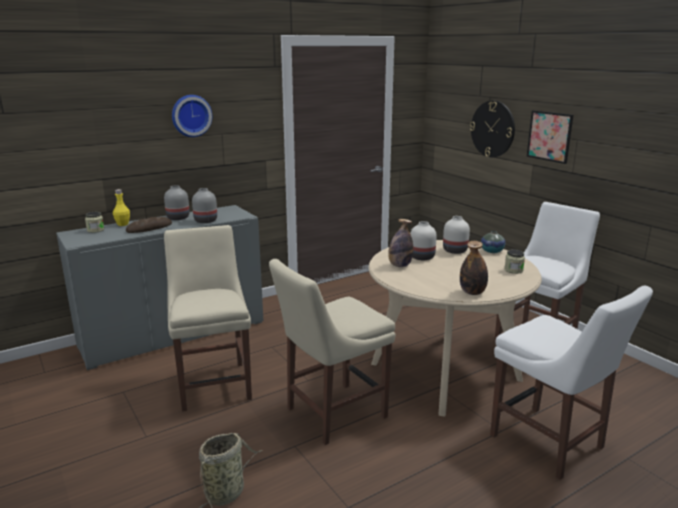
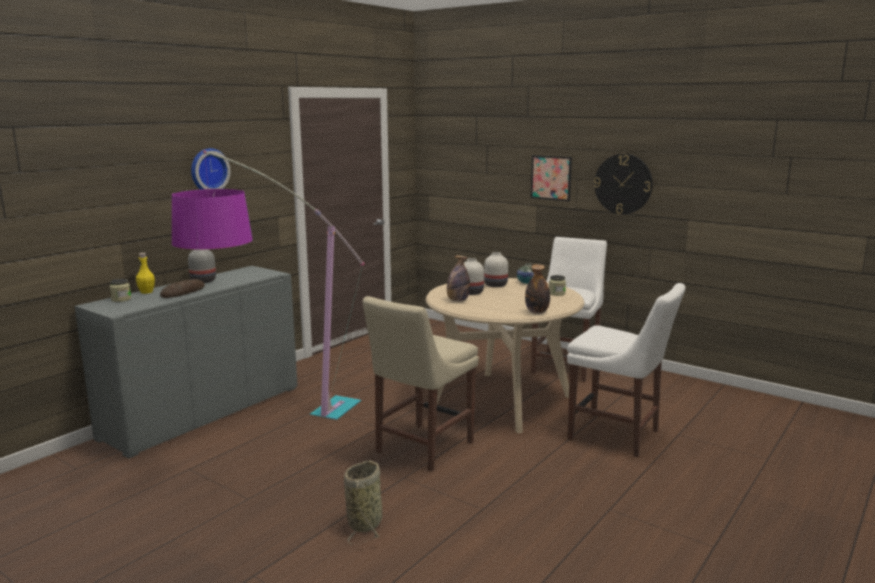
camera: 20 degrees left, 5 degrees down
(205, 221) = (238, 281): grey vase -> none
(214, 383) = (285, 445): beige chair -> floor lamp
(492, 129) = (493, 175): wall clock -> wall clock (623, 184)

